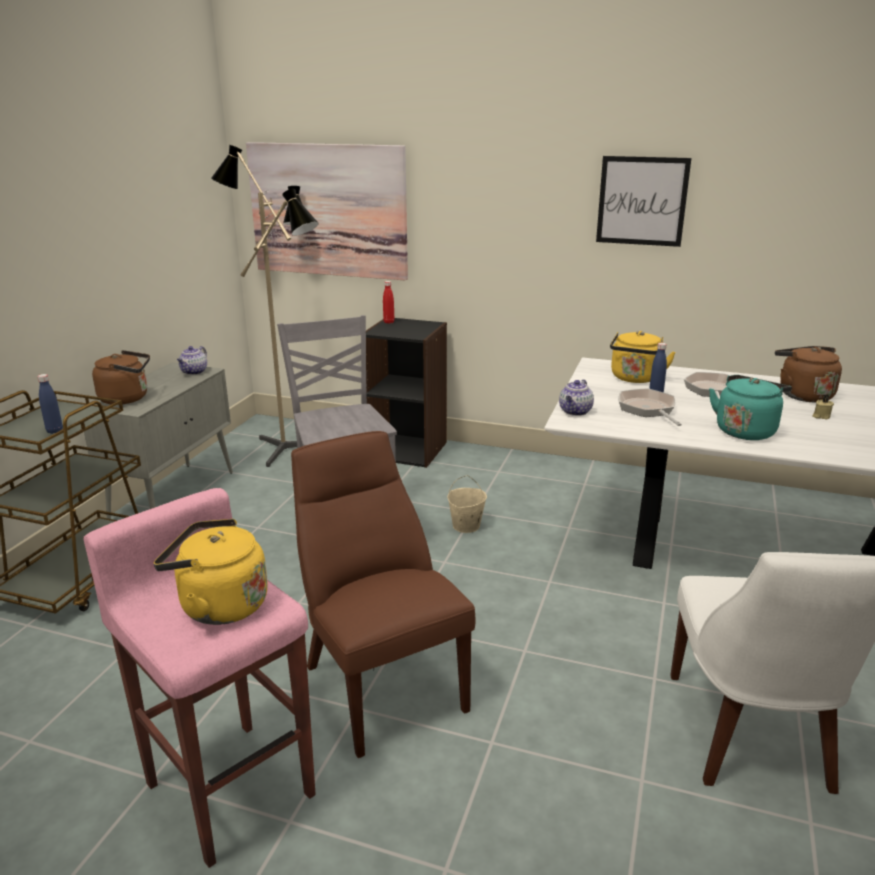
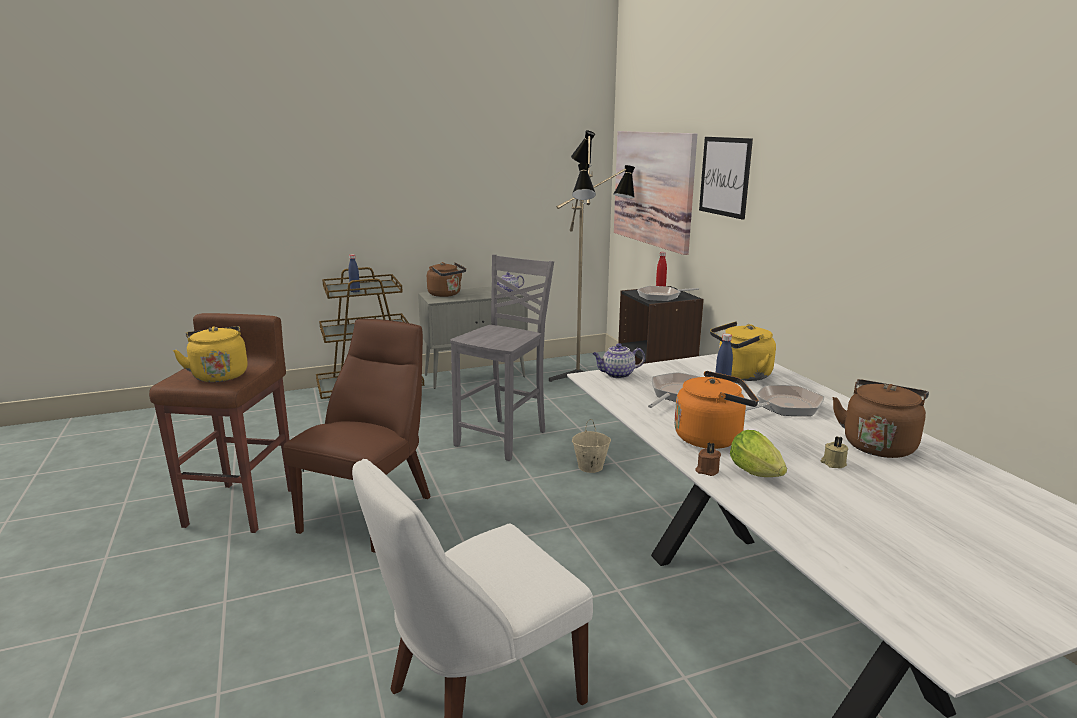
camera: 50 degrees right, 5 degrees down
(230, 786) = (243, 506): pink stool -> brown stool
(412, 329) = (661, 296): none -> frying pan
(642, 201) = (855, 195): picture -> picture (725, 176)
(746, 430) = (712, 438): turquoise kettle -> orange kettle
(801, 452) = (707, 470): none -> brown candle
(821, 441) = (758, 474): none -> lettuce

